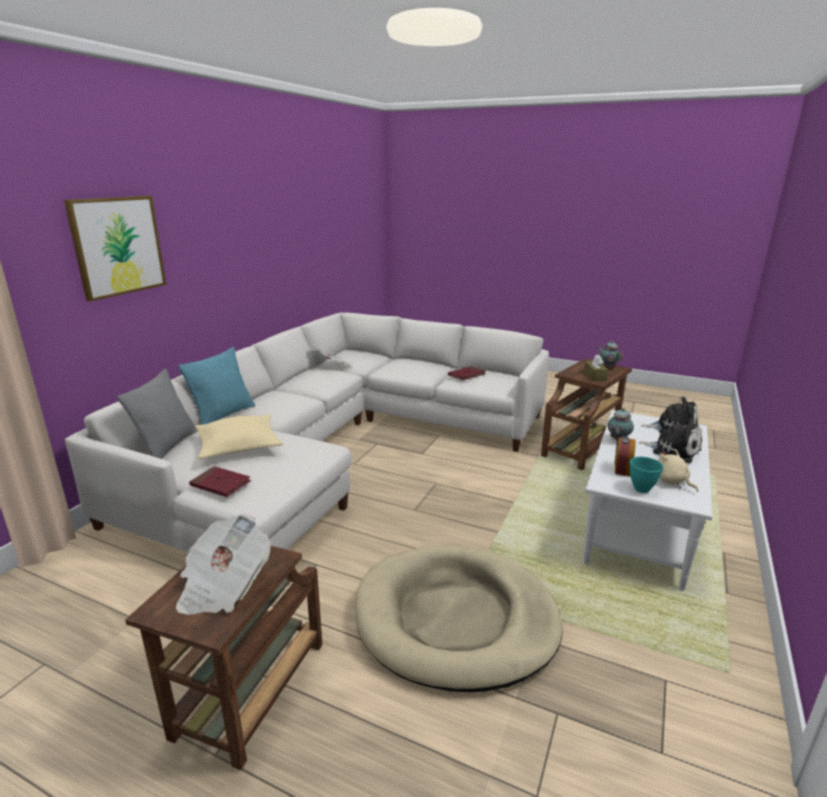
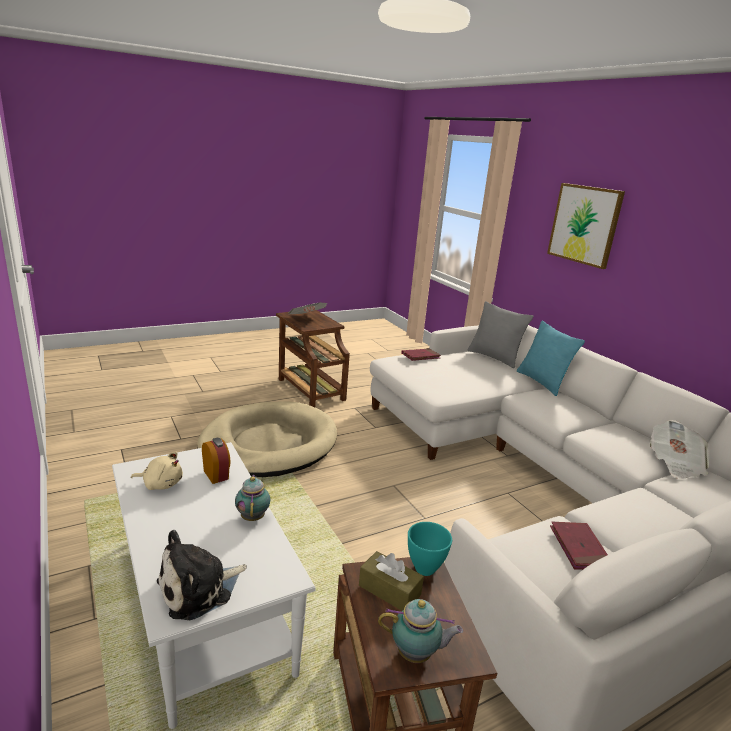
camera: 125 degrees right, 0 degrees up
(238, 445) = (471, 370): beige pillow -> none
(641, 489) = (185, 462): turquoise bowl -> turquoise bowl (425, 569)
(673, 450) = (179, 535): plush toy -> none

